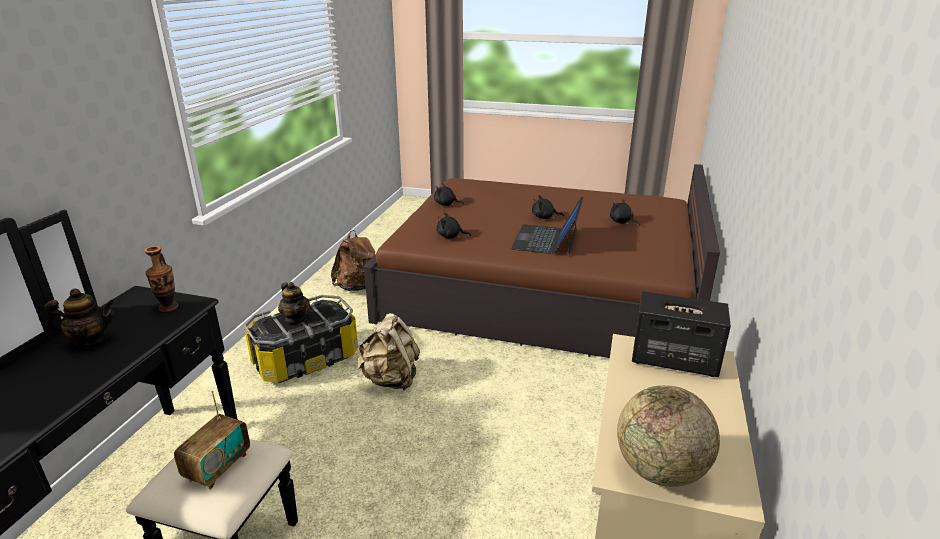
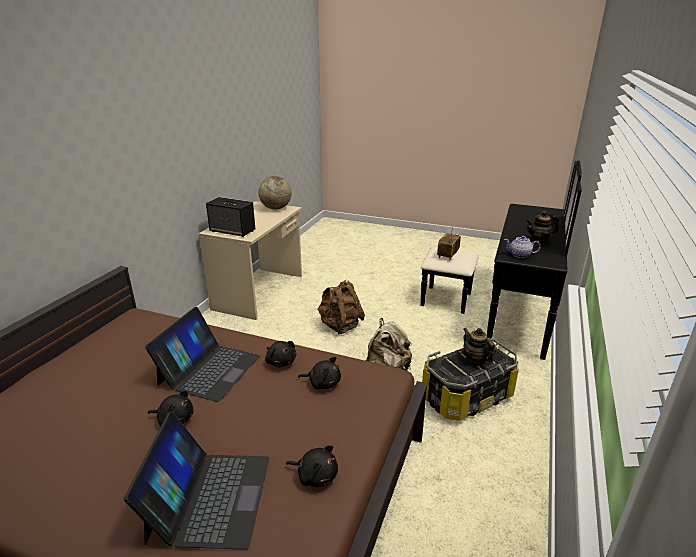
camera: 175 degrees left, 0 degrees up
(168, 307) = (520, 255): vase -> teapot
(359, 287) = (455, 517): brown backpack -> brown backpack (340, 326)
(498, 196) = (209, 497): none -> laptop
(622, 222) = (77, 402): black plush toy -> black plush toy (280, 362)

